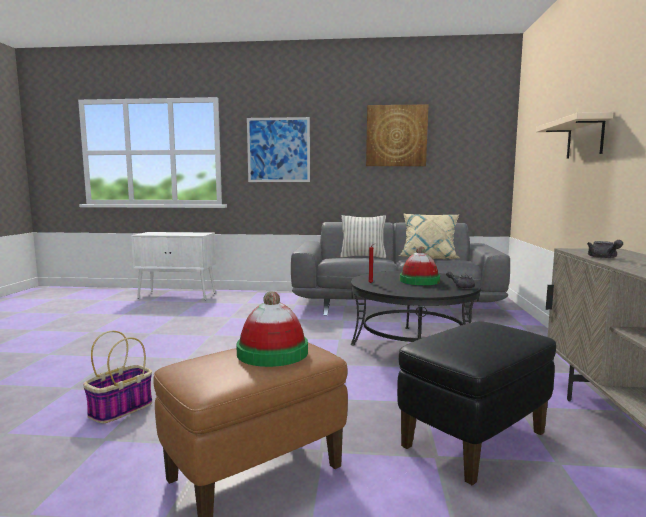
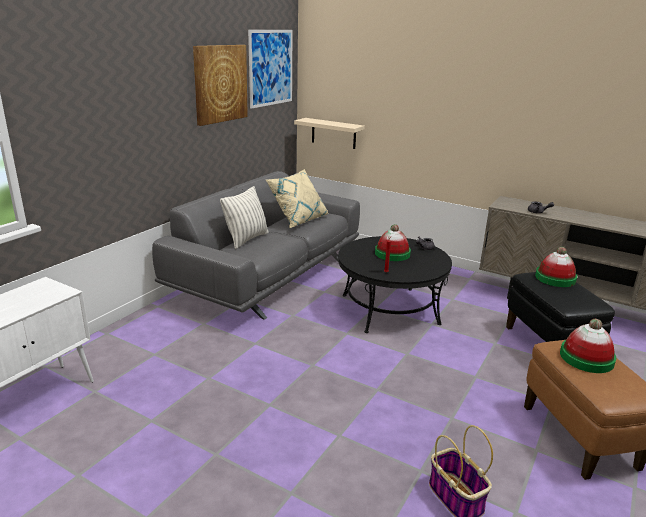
camera: 65 degrees left, 15 degrees up
(278, 150) = (100, 119): picture -> picture (271, 68)
(507, 333) = (555, 278): none -> hat
(585, 138) = (439, 109): beige shelf -> beige shelf (333, 133)

